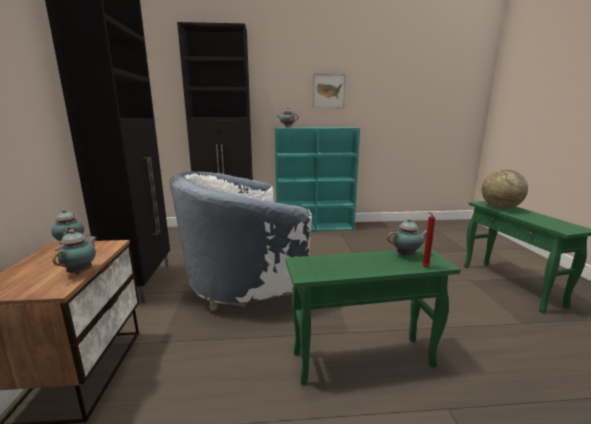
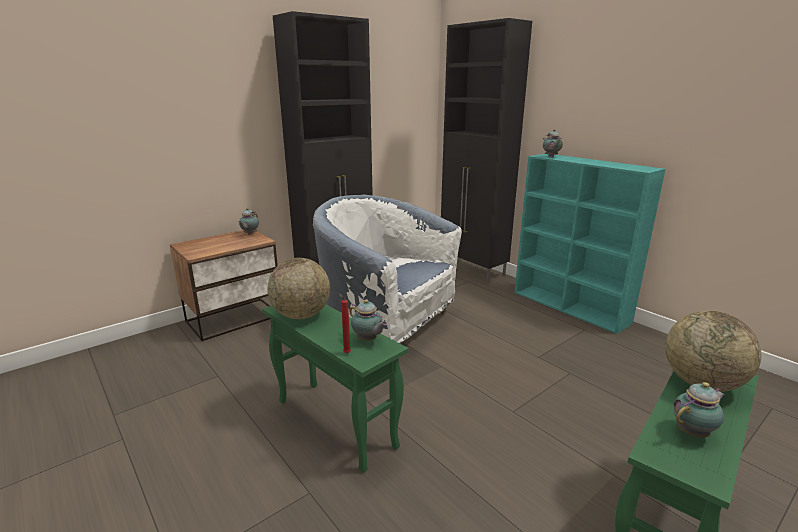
camera: 55 degrees right, 5 degrees up
(82, 271) = (219, 250): teapot -> teapot (693, 432)
(328, 91) = (633, 105): picture -> none
(334, 268) = (301, 315): none -> globe

